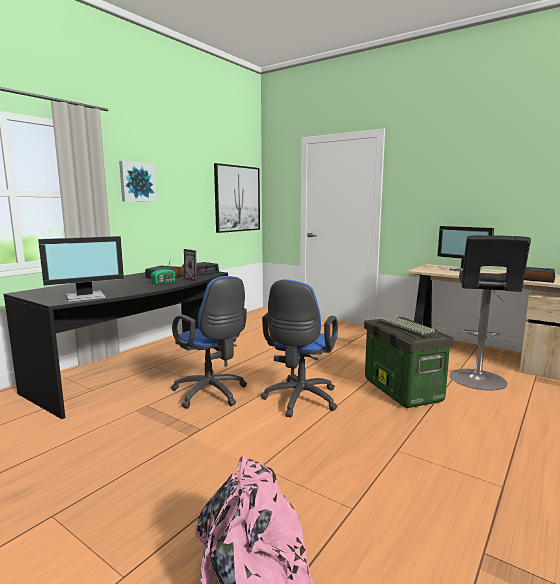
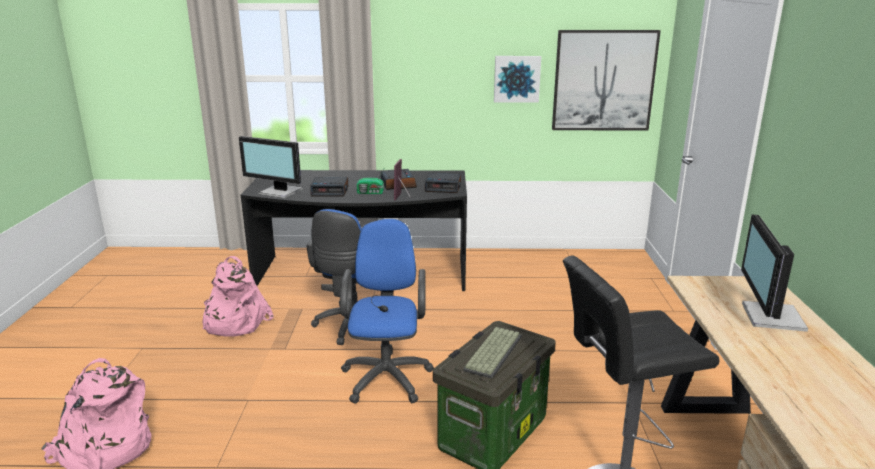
camera: 55 degrees right, 10 degrees up
(107, 443) = (234, 322): none -> pink backpack
(137, 182) = (425, 62): picture -> picture (516, 78)
(299, 401) = (387, 375): blue office chair -> blue office chair turned 105 degrees clockwise
(537, 279) = (801, 393): alarm clock -> alarm clock (330, 191)

